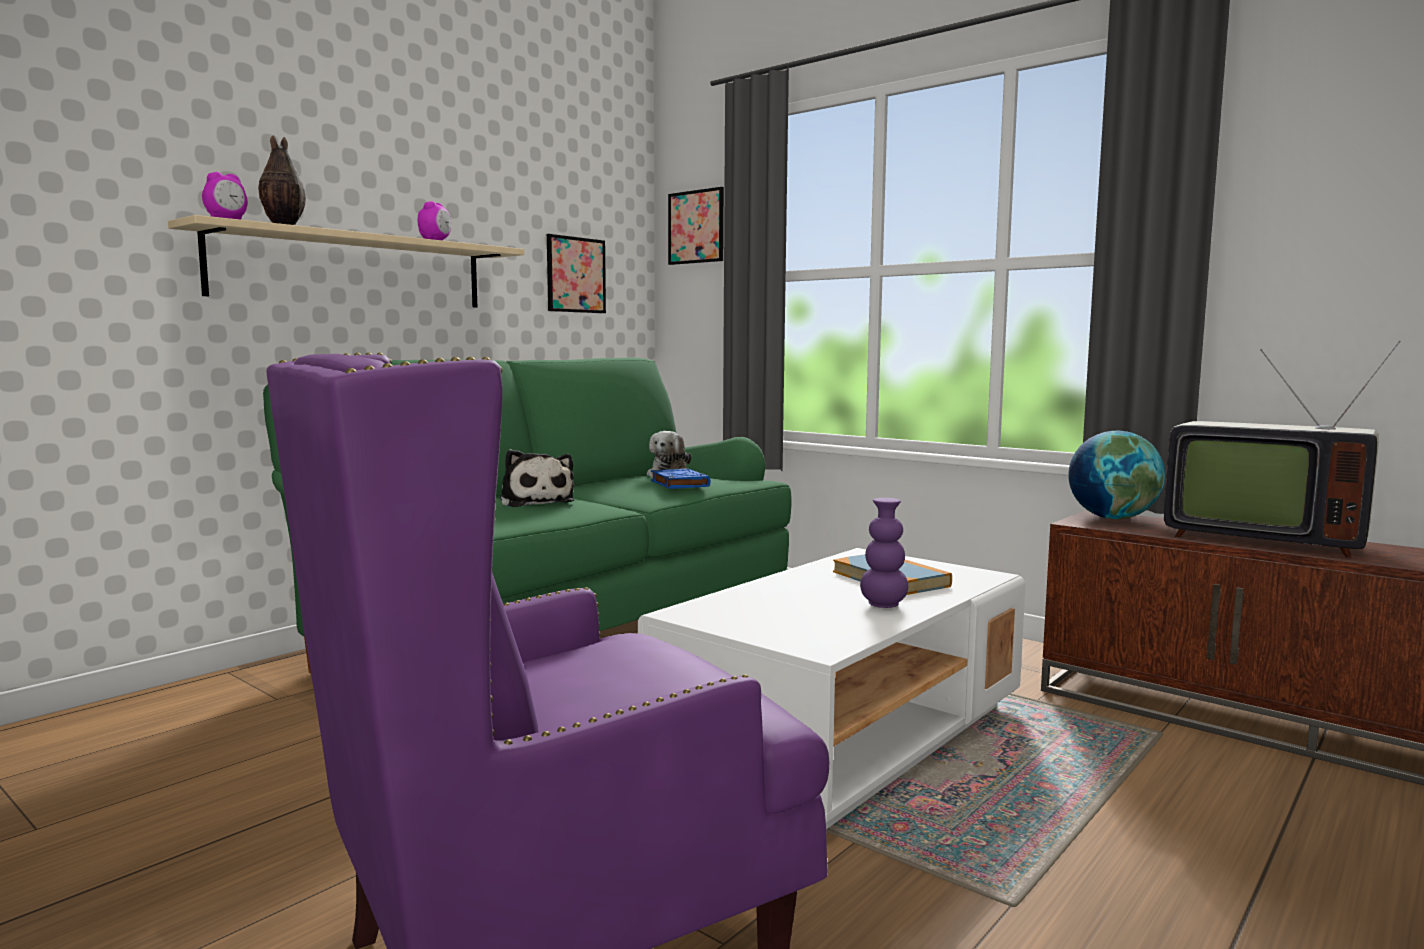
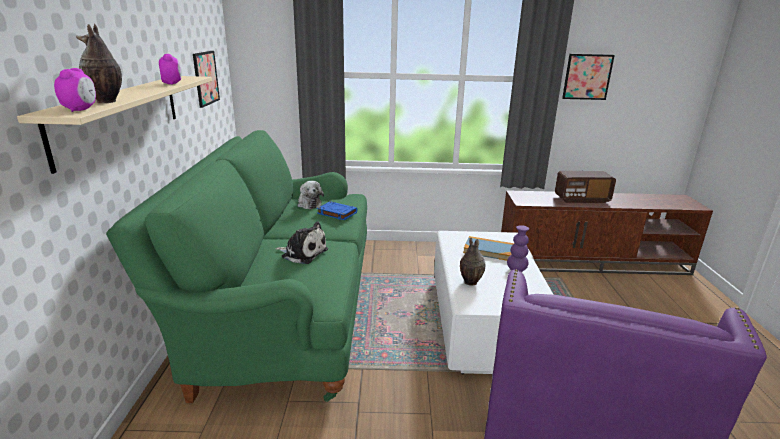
camera: 40 degrees left, 15 degrees up
(696, 227) = (263, 38): picture -> picture (587, 77)
(754, 596) = (469, 282): none -> vase
(1113, 518) = (525, 195): globe -> none
(1260, 539) = (581, 199): television -> radio

